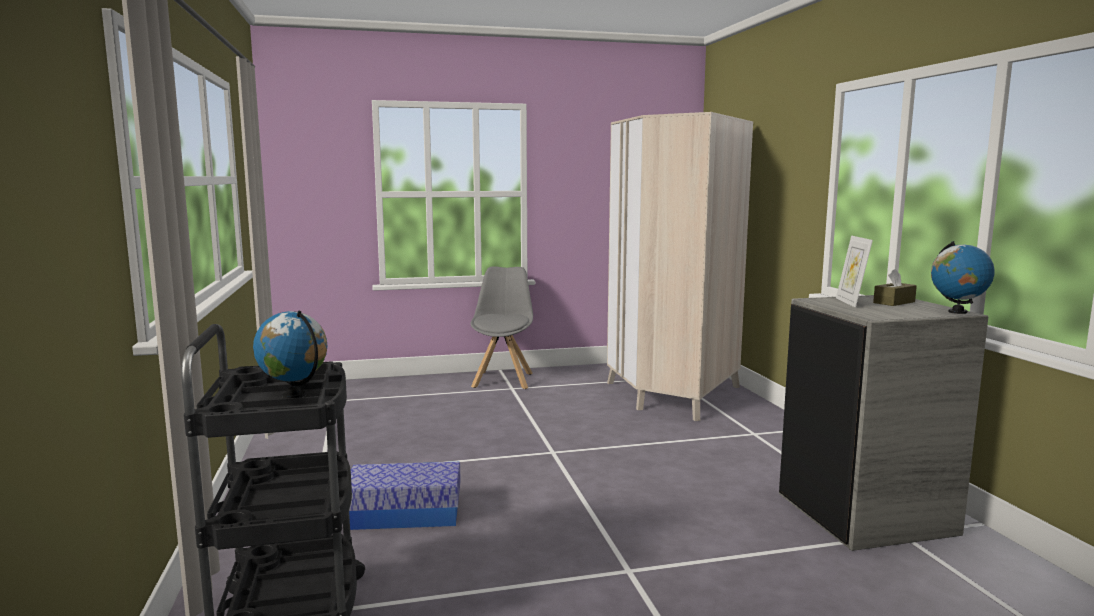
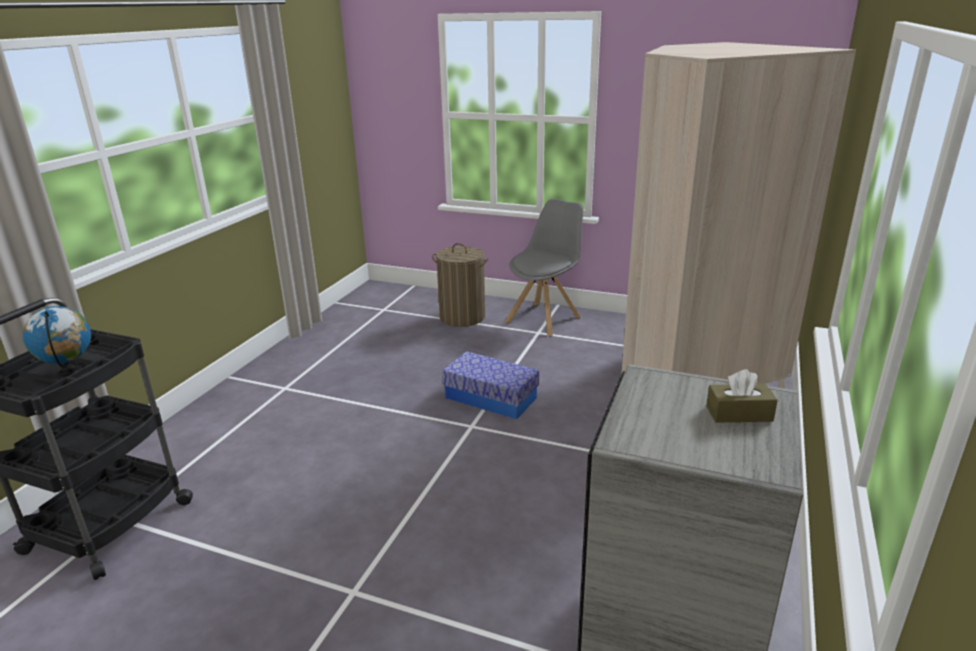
camera: 35 degrees right, 15 degrees up
(404, 514) = (284, 453): storage box -> storage box (490, 398)
(426, 391) = (462, 317): none -> laundry basket
(850, 302) = (677, 396): picture frame -> none
(957, 312) = (771, 469): globe -> none

